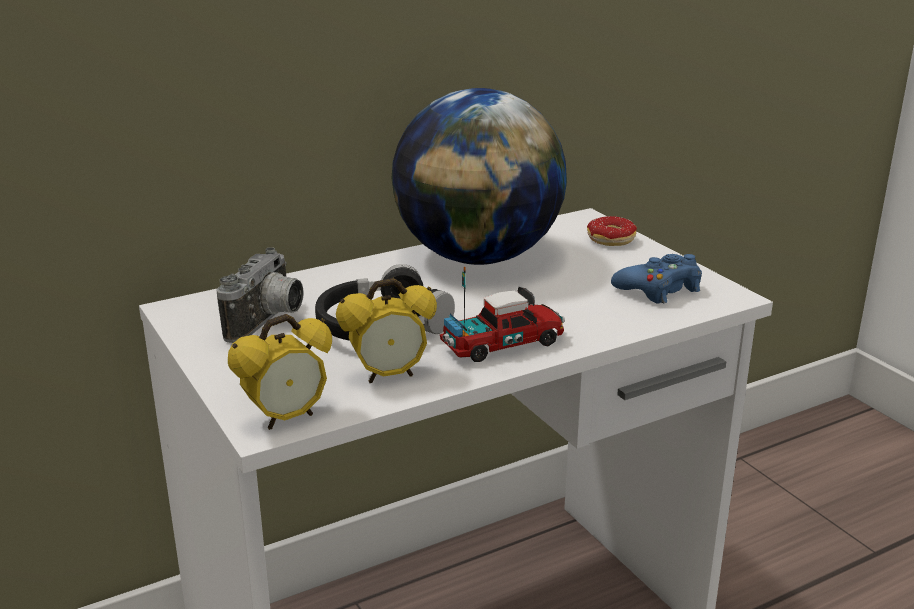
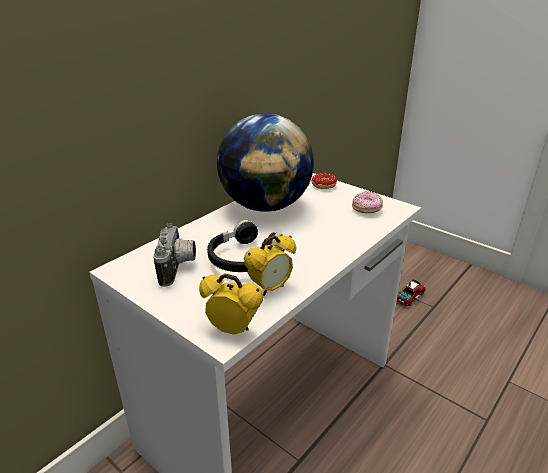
camera: 20 degrees left, 5 degrees up
(286, 418) = (233, 330): alarm clock -> alarm clock turned 105 degrees counterclockwise
(504, 344) = (316, 256): toy truck -> toy truck (410, 297)
(659, 289) = (366, 209): blue game controller -> donut

